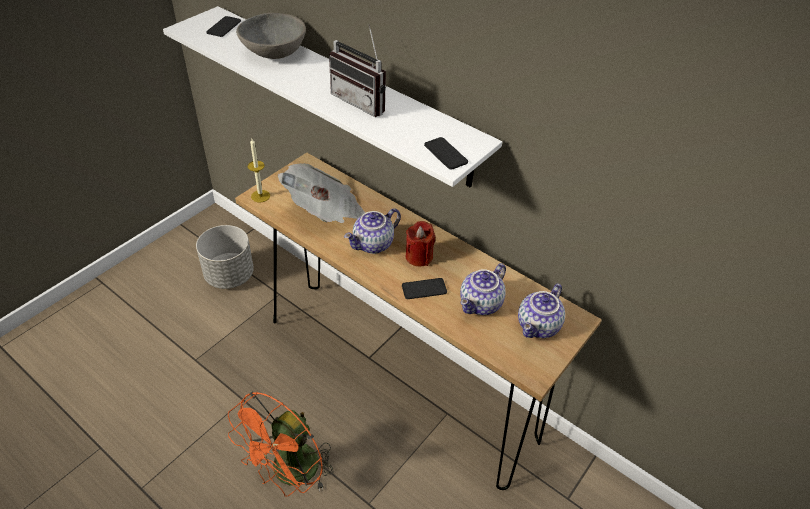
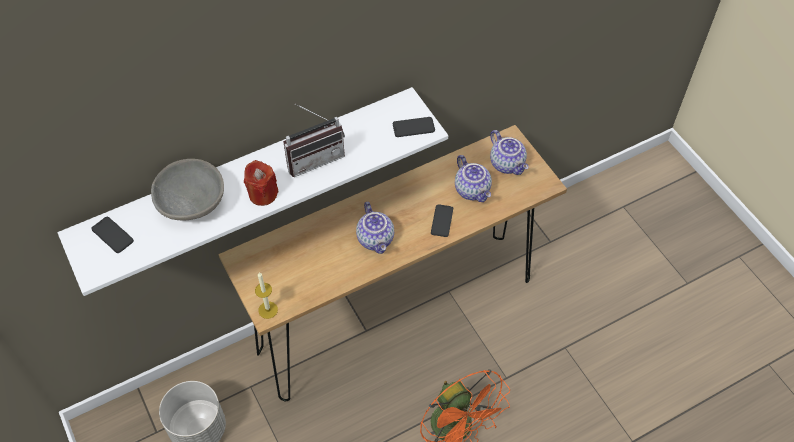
camera: 65 degrees left, 10 degrees up
(325, 211) = (316, 262): newspaper -> none
(419, 256) = (405, 211): red candle -> red candle (263, 194)

